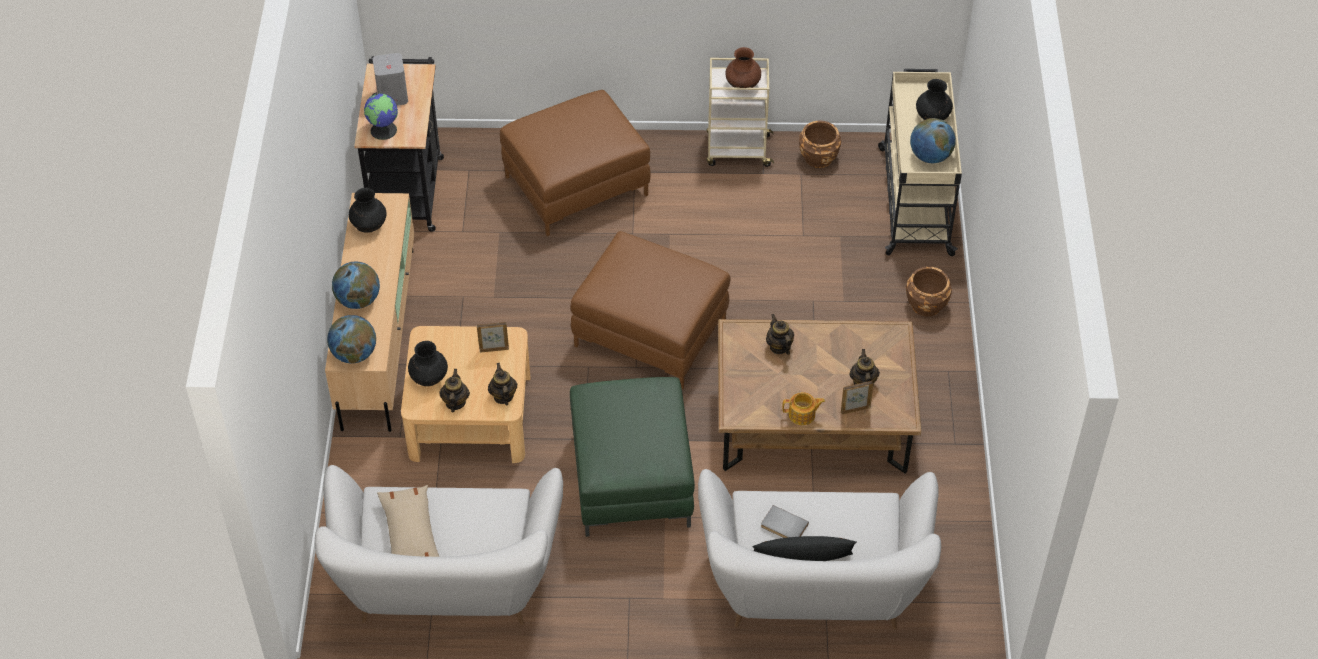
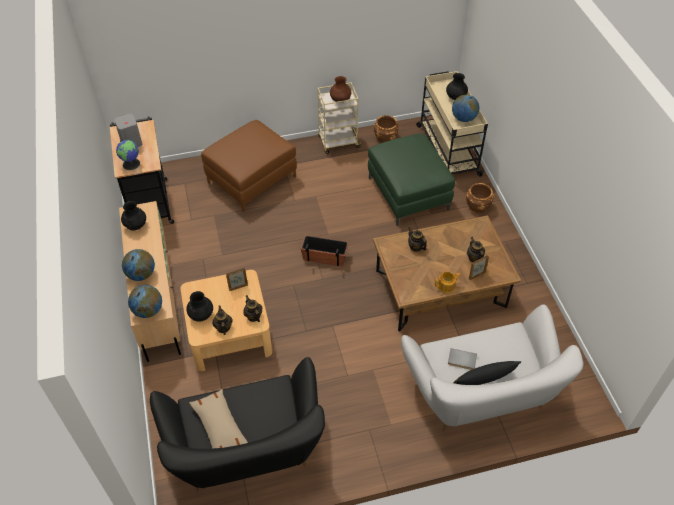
camera: 15 degrees left, 0 degrees up
(446, 584) = (247, 450): white sofa -> black sofa
(632, 479) = (344, 349): green ottoman -> green ottoman (408, 193)
(650, 334) = (324, 257): brown ottoman -> planter

